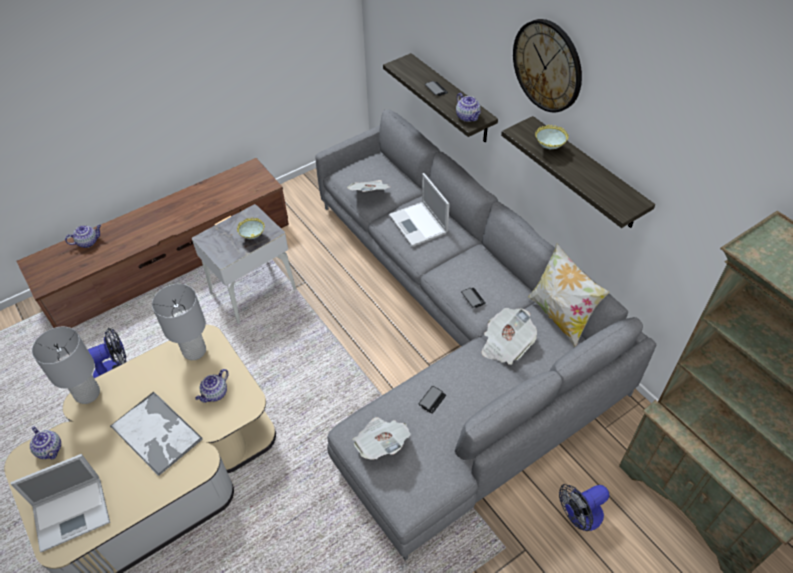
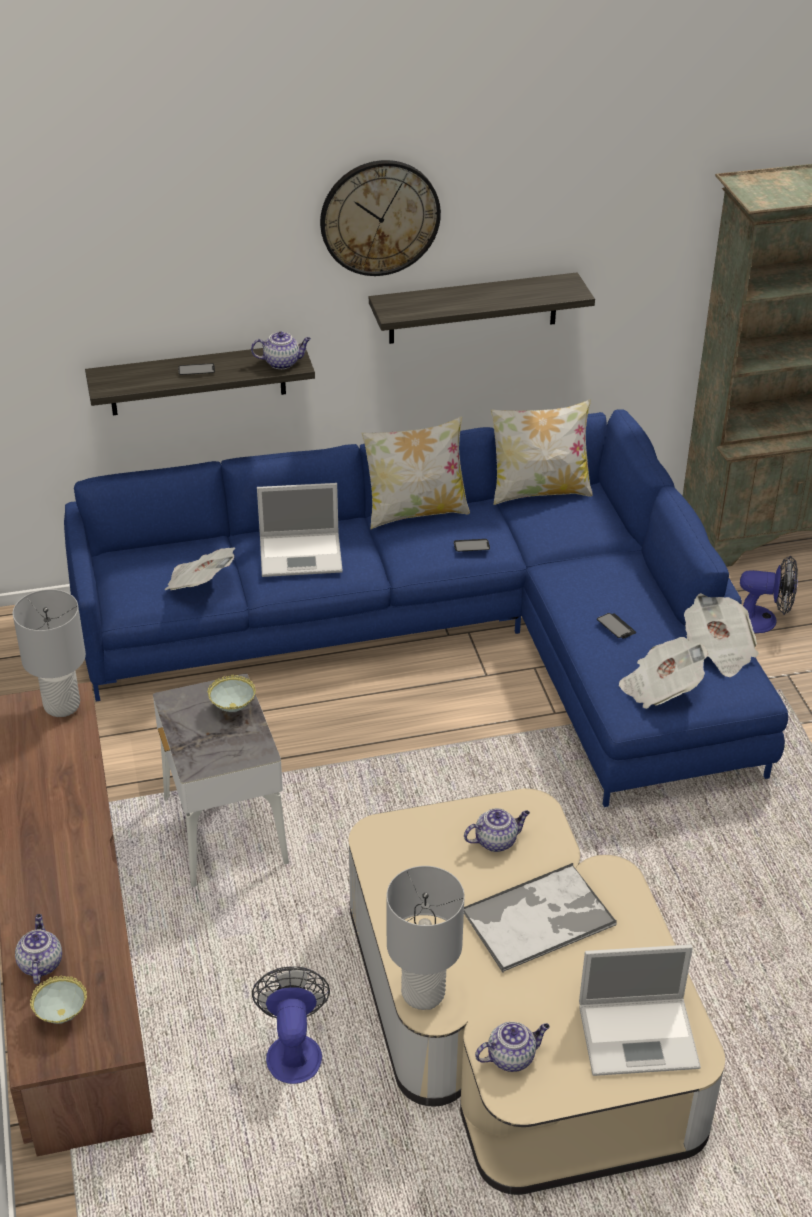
camera: 70 degrees left, 10 degrees down
(73, 513) = (640, 1035): laptop -> laptop turned 90 degrees clockwise
(195, 353) = (404, 851): grey table lamp -> grey table lamp (63, 708)
(215, 394) = (496, 840): teapot -> teapot turned 75 degrees counterclockwise
(454, 336) = (451, 637): grey sofa -> blue sofa
(494, 261) = (416, 512): none -> pillow
(505, 344) = (557, 547): newspaper -> newspaper (718, 650)
(549, 149) = (441, 303): bowl -> bowl (62, 1016)
(579, 517) = (763, 620): fan -> fan turned 75 degrees counterclockwise

